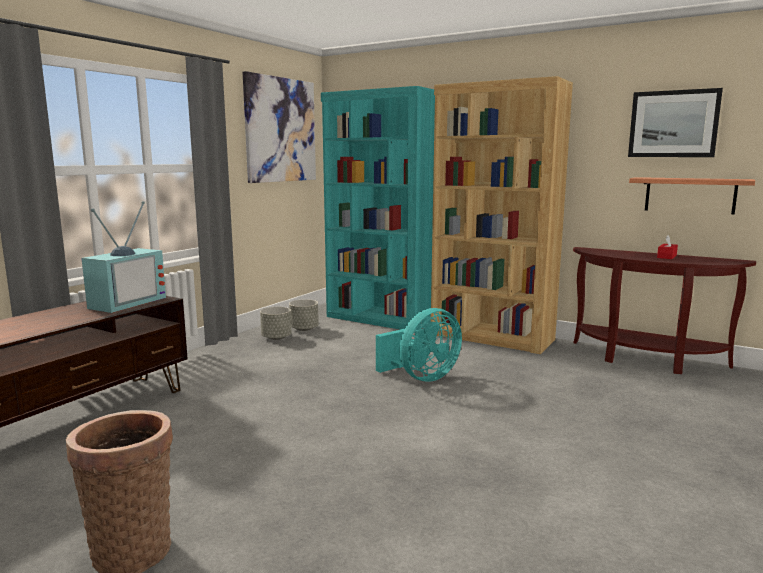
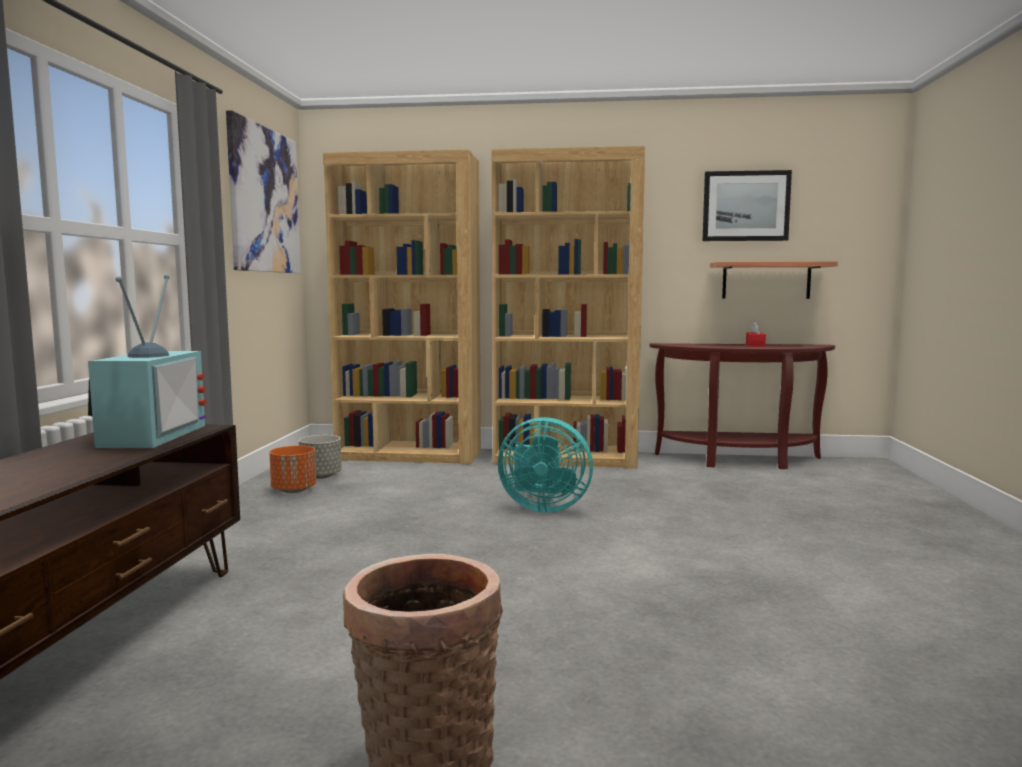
camera: 25 degrees left, 5 degrees down
(276, 337) = (294, 490): grey planter -> orange planter
(380, 319) = (409, 455): turquoise bookcase -> brown bookcase
(422, 377) = (543, 507): turquoise fan -> turquoise fan turned 75 degrees clockwise

